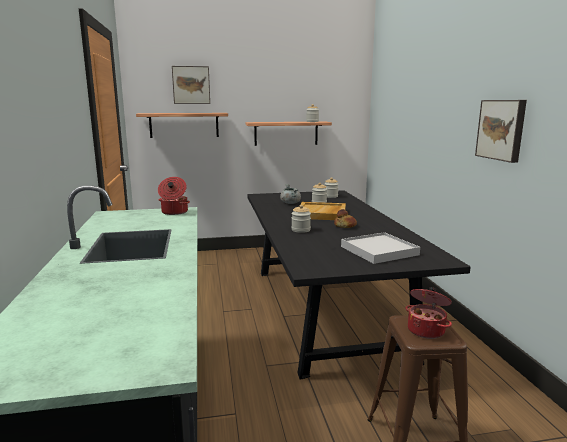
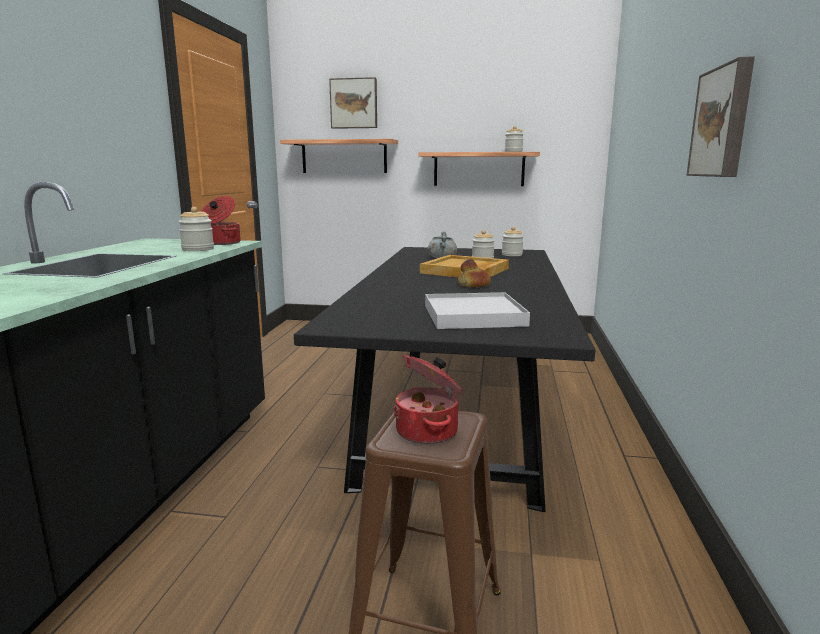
camera: 20 degrees right, 0 degrees up
(301, 230) = (403, 285): jar -> jar (198, 249)

